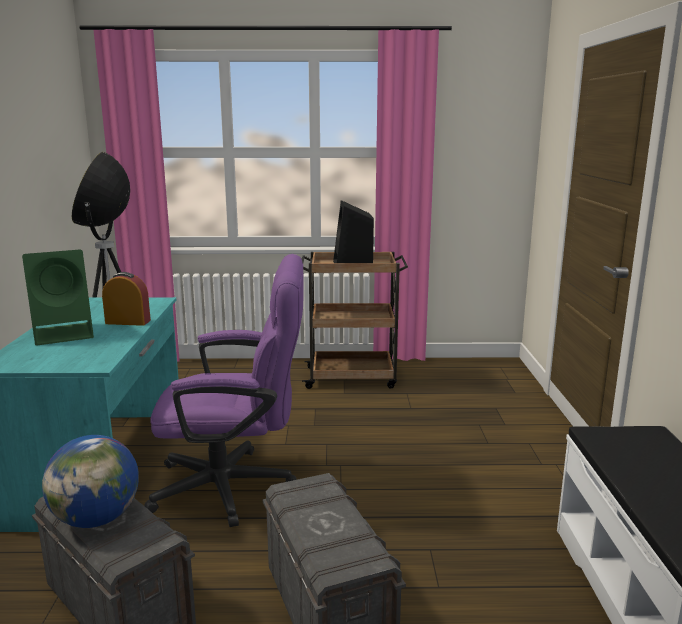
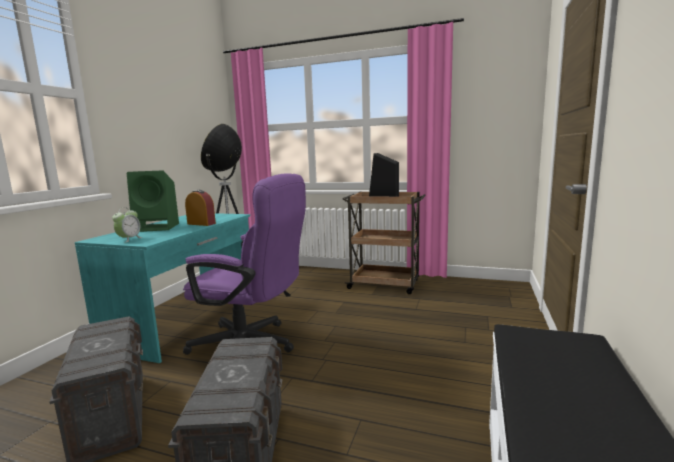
camera: 20 degrees right, 5 degrees down
(58, 361) = (129, 239): none -> alarm clock
(97, 519) = (92, 343): globe -> none

